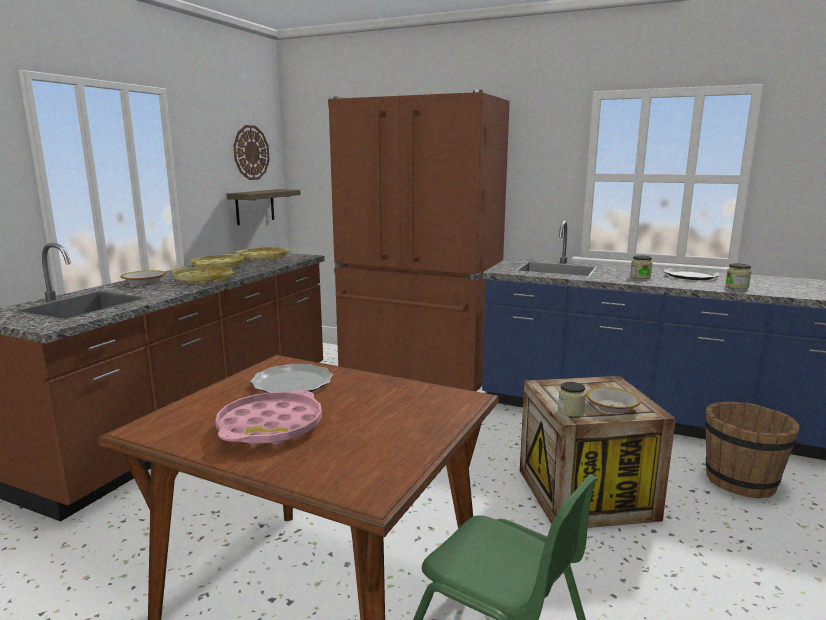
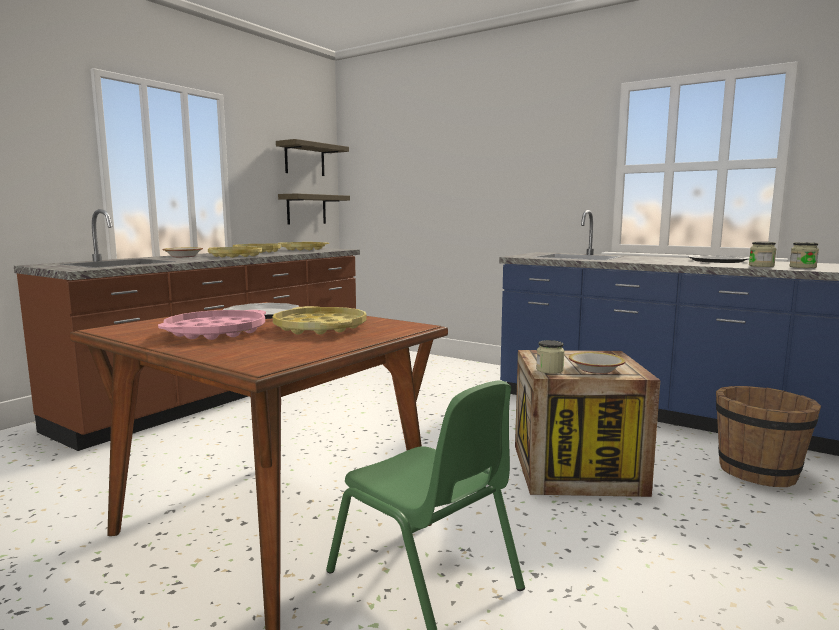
camera: 10 degrees right, 5 degrees down
(251, 152) = (304, 159): wall clock -> shelf
(375, 409) = (320, 328): none -> yellow tray
(418, 374) = (447, 370): brown fridge -> none
(640, 277) = (660, 260): jar -> jar (802, 267)

